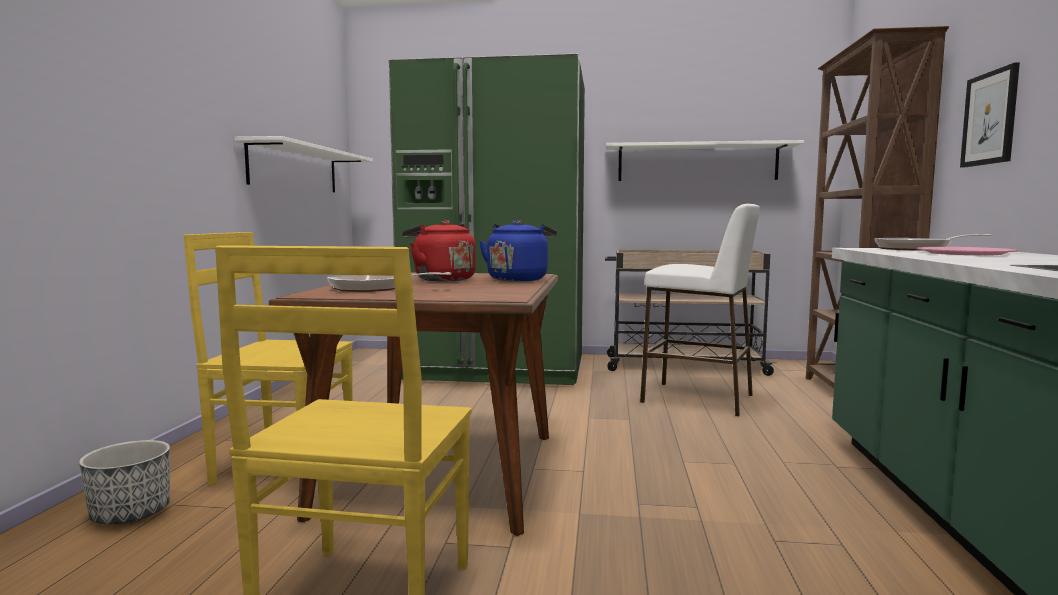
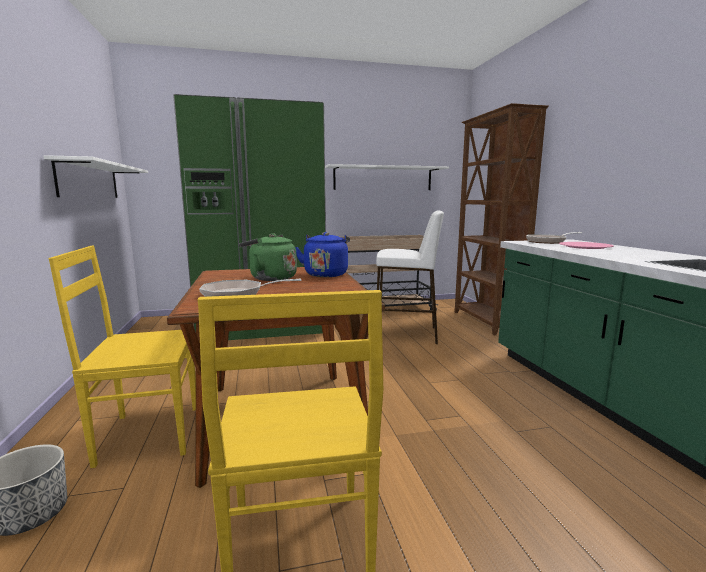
camera: 20 degrees left, 5 degrees up
(441, 279) = (270, 278): red kettle -> green kettle
(990, 118) = (578, 164): picture -> none

